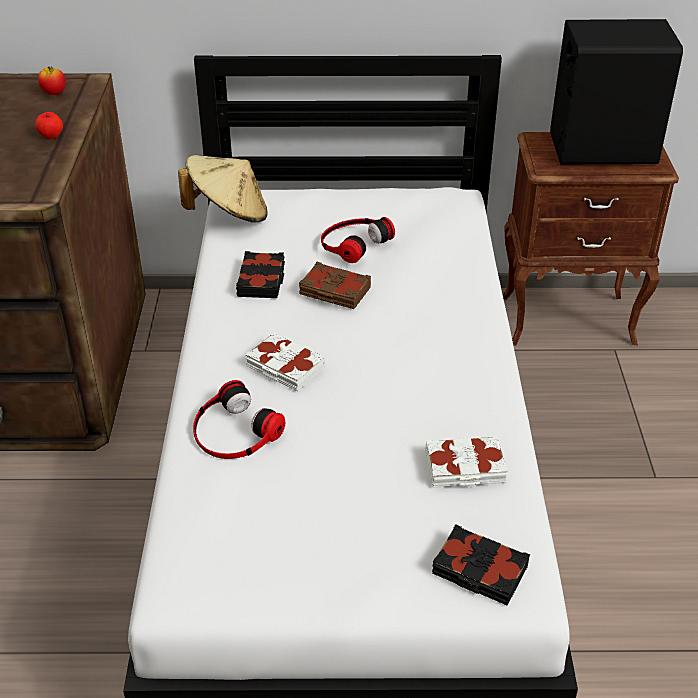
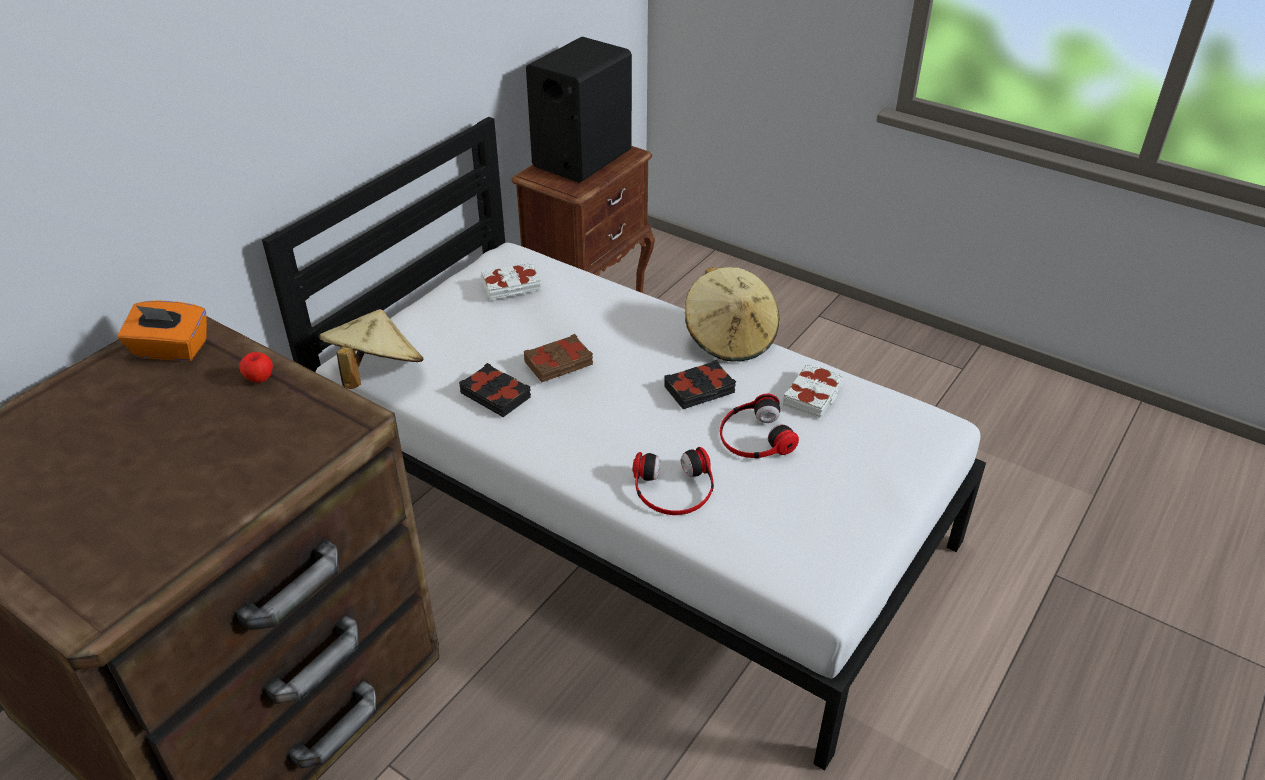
camera: 55 degrees left, 0 degrees up
(54, 94) = (171, 350): apple -> orange tissue box
(285, 368) = (623, 430): white book -> white book (511, 286)
(353, 242) = (507, 326): headphones -> headphones (754, 436)
(479, 571) = (911, 434): black book -> black book (700, 390)
(491, 374) = (730, 339): none -> beige hat

